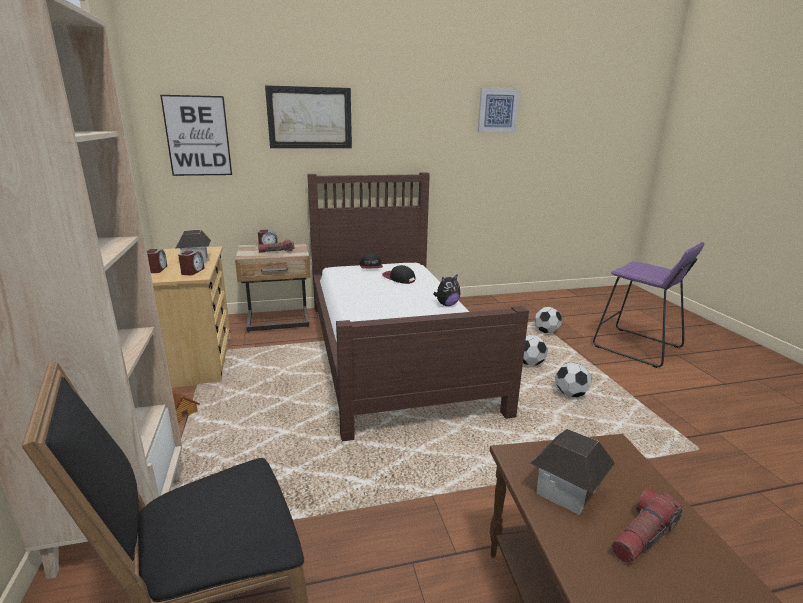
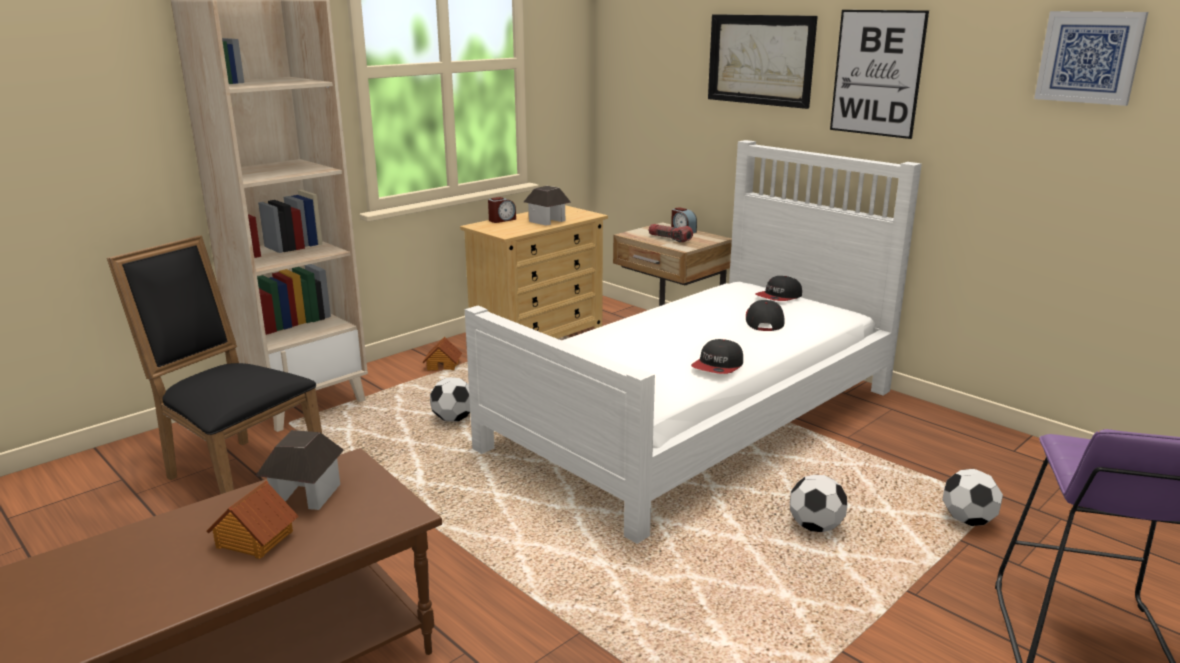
camera: 60 degrees right, 0 degrees up
(192, 271) = (515, 229): alarm clock -> none
(197, 136) = (642, 78): picture -> picture (877, 73)
(393, 351) = (697, 418): brown bed -> white bed
(446, 305) = (718, 366): plush toy -> cap
(570, 394) = (764, 582): football -> football (453, 419)
(642, 536) = (254, 539): flashlight -> toy house

